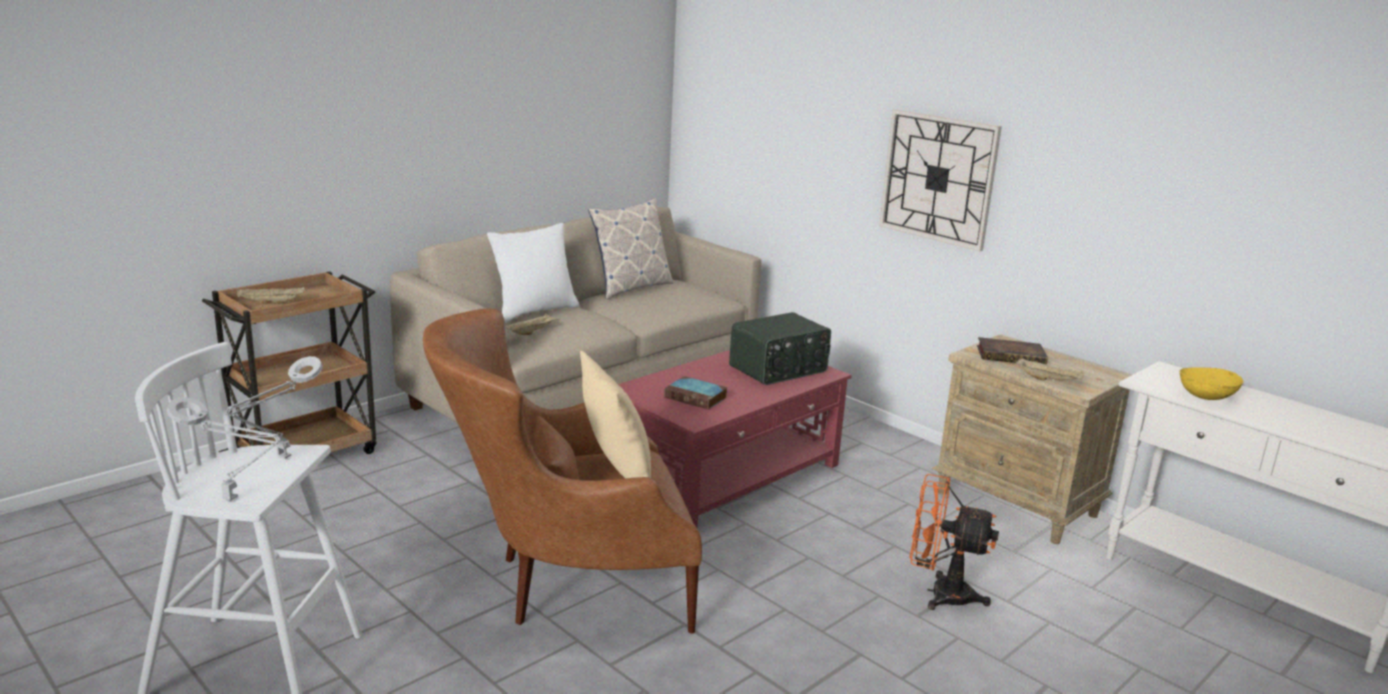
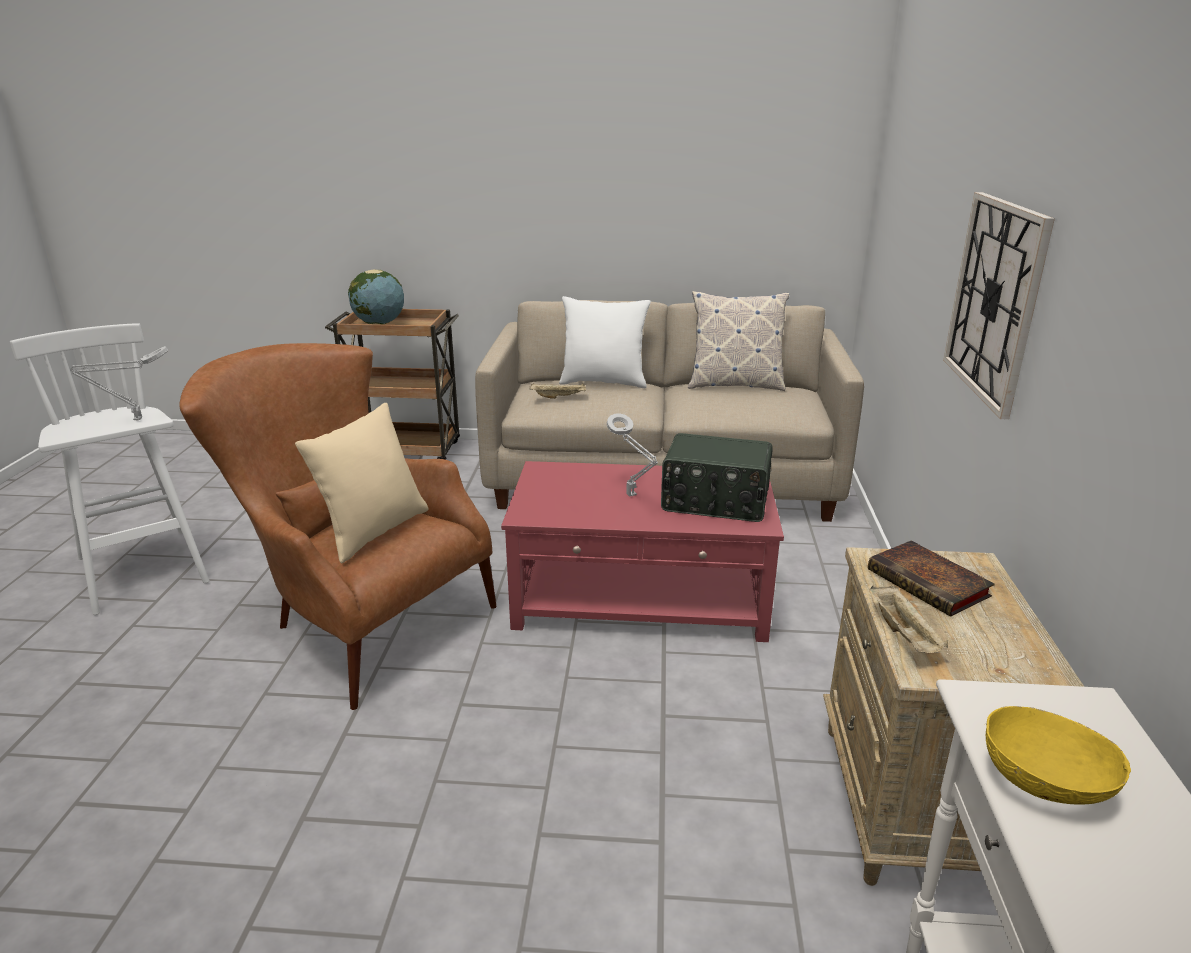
camera: 50 degrees right, 5 degrees up
(234, 500) = (58, 434): grey table lamp -> grey table lamp (632, 496)
(270, 303) = (379, 323): beige tray -> globe
(697, 397) = (577, 497): book -> none
(939, 593) = (606, 830): orange fan -> none

